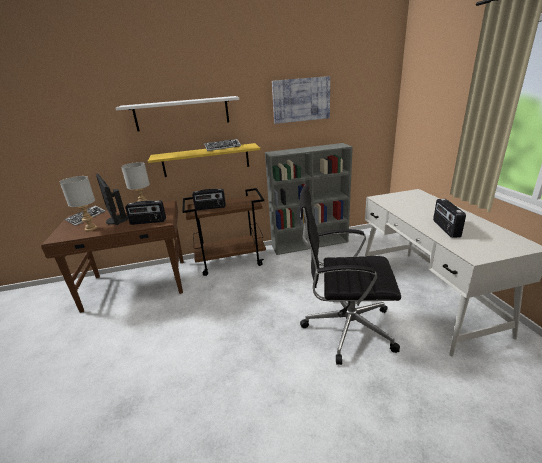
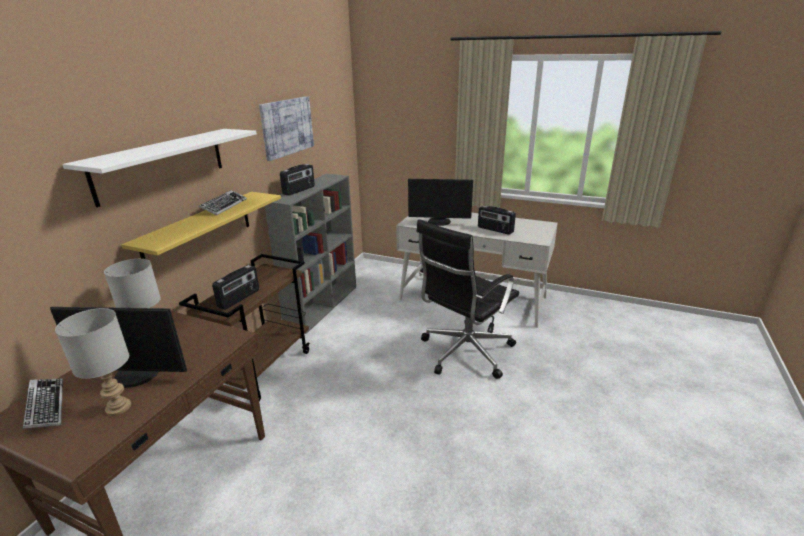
camera: 55 degrees left, 0 degrees up
(148, 222) = (207, 348): radio -> radio (299, 190)
(405, 205) = (439, 222): none -> monitor

